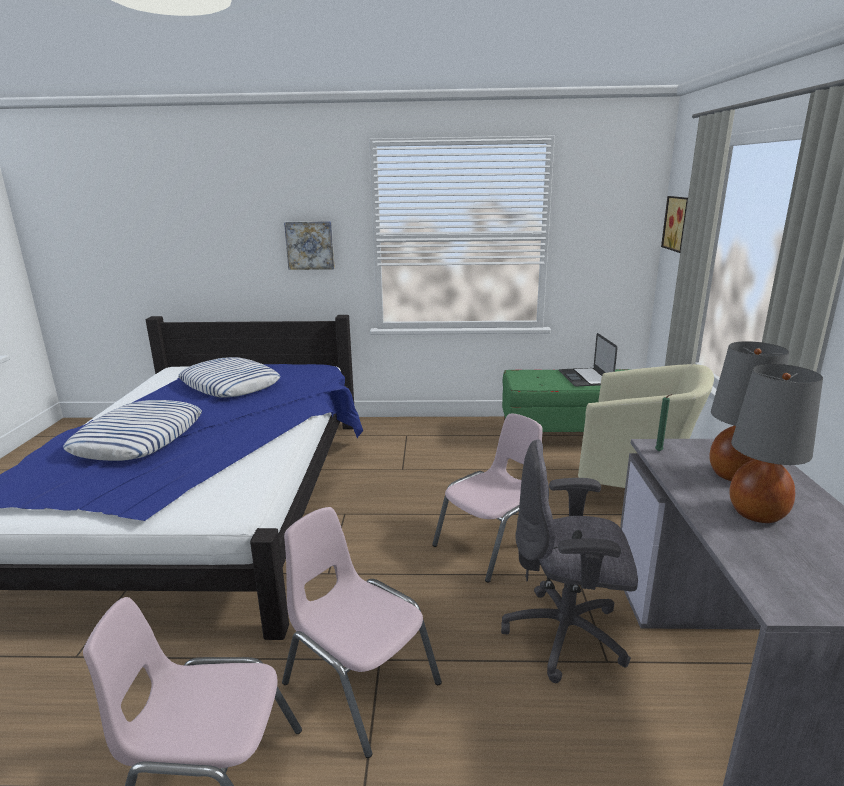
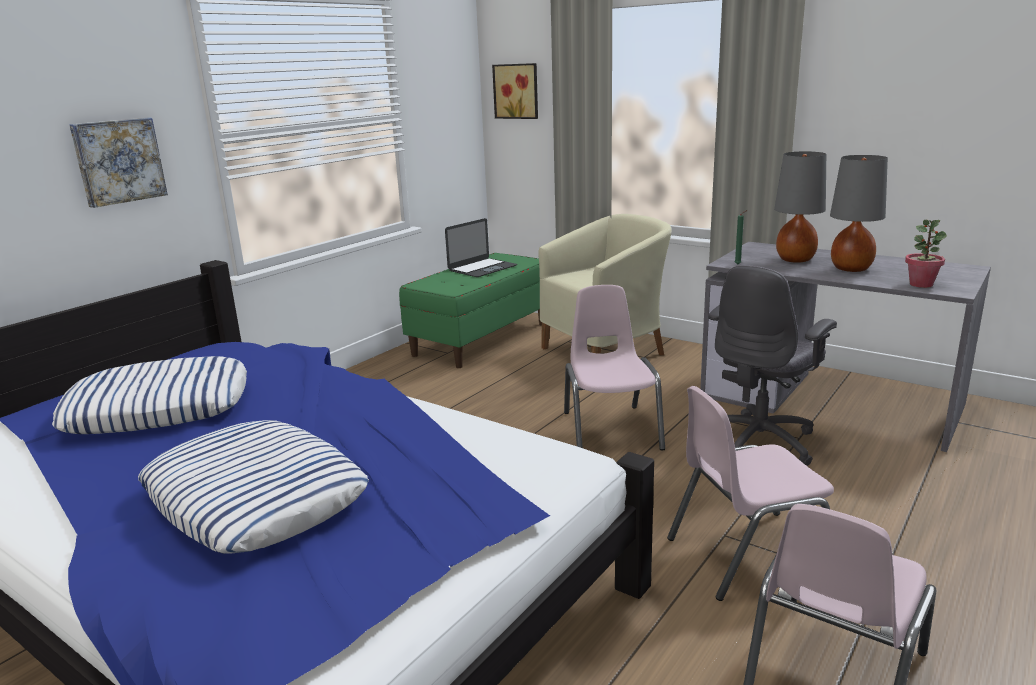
camera: 55 degrees left, 0 degrees up
(585, 377) = (482, 268): laptop -> laptop turned 75 degrees counterclockwise
(769, 572) = (921, 284): none -> potted plant

